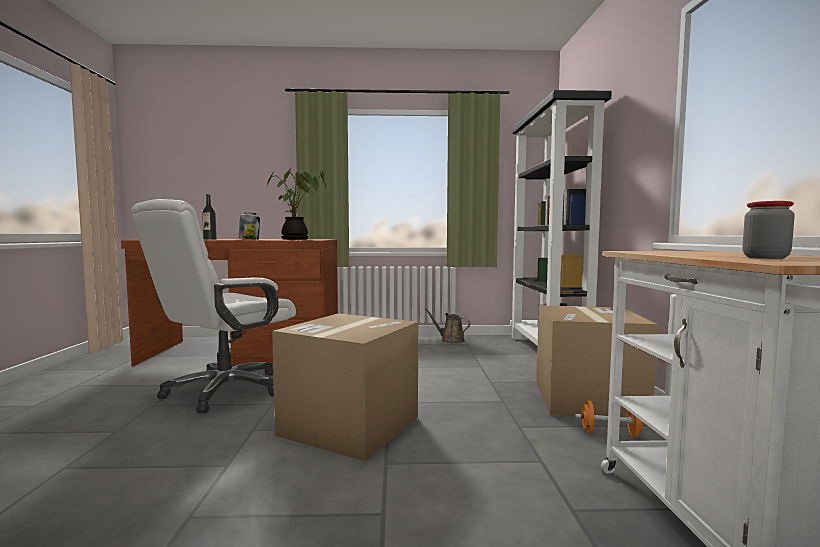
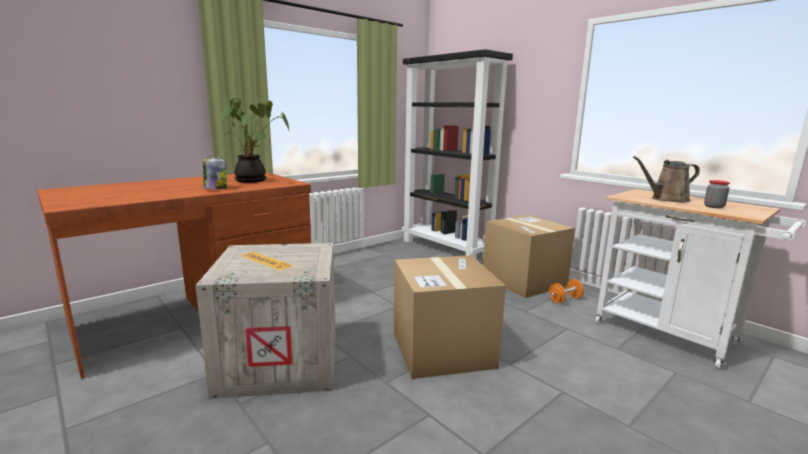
camera: 40 degrees left, 10 degrees up
(210, 239) = (167, 194): bottle -> none
(224, 390) = (278, 362): white office chair -> crate
(450, 340) = (367, 253): brown watering can -> brown watering can (666, 199)

